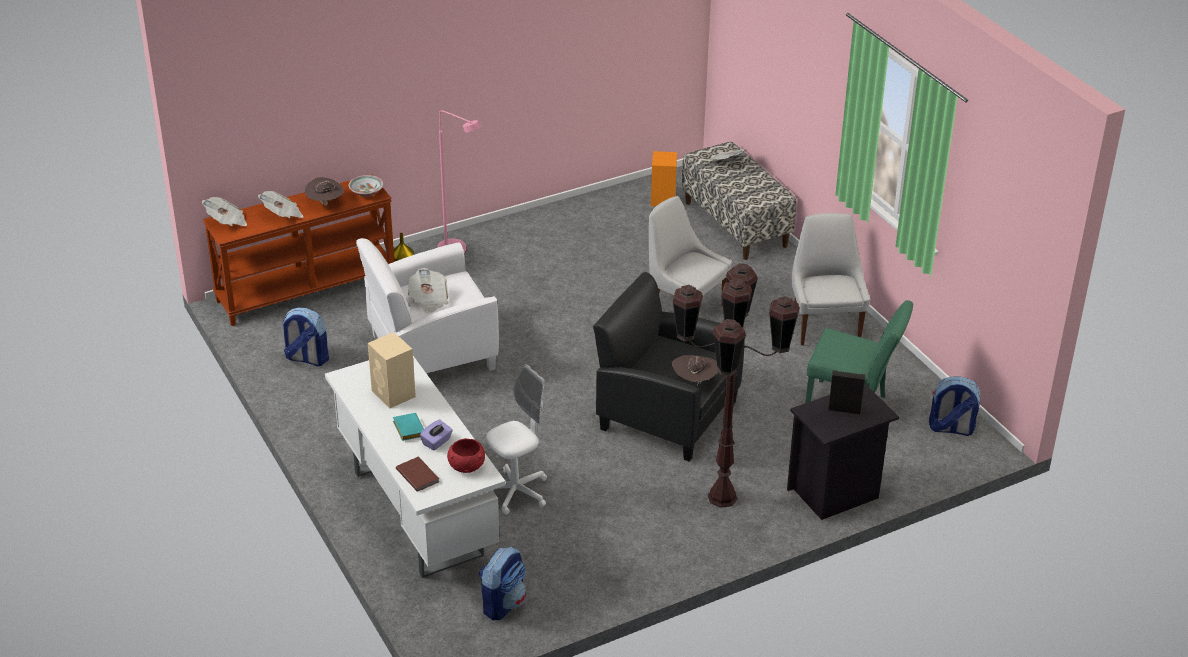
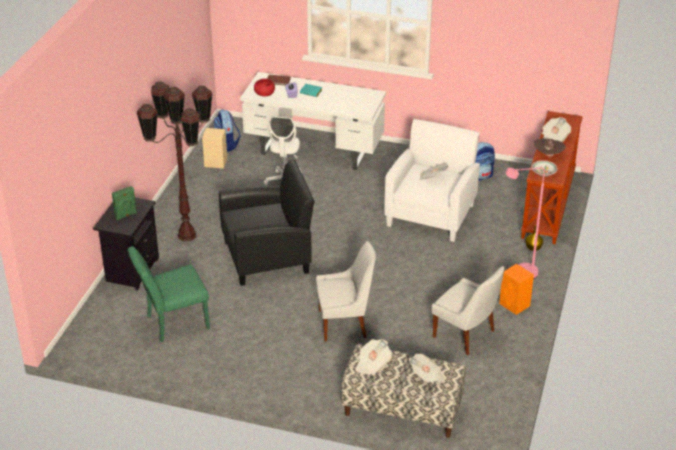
camera: 135 degrees right, 0 degrees up
(227, 222) = (568, 120): newspaper -> newspaper (372, 365)
(394, 394) = (341, 99): beige speaker -> beige speaker (215, 162)
(663, 198) = (477, 398): orange speaker -> orange speaker (515, 305)
(695, 381) = (238, 218): brown hat -> none
(825, 326) = (247, 367): white chair -> white chair (466, 335)
(844, 409) = (126, 215): black speaker -> green speaker
(950, 428) = (101, 345): backpack -> none

